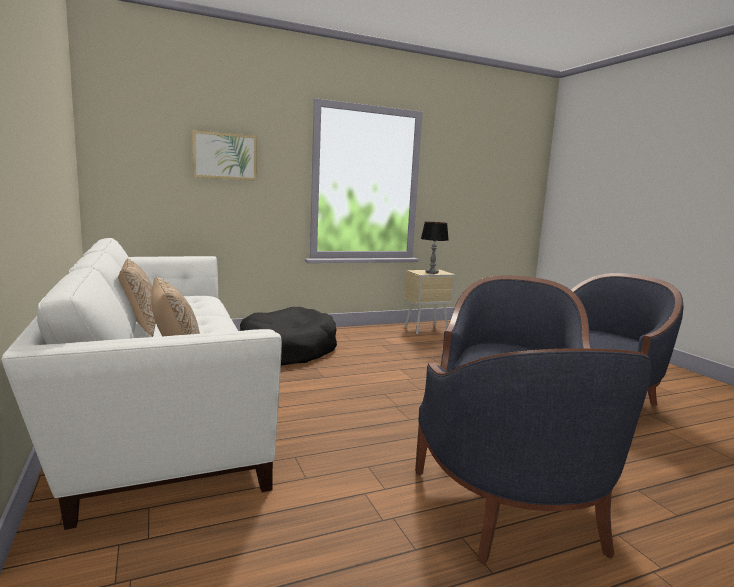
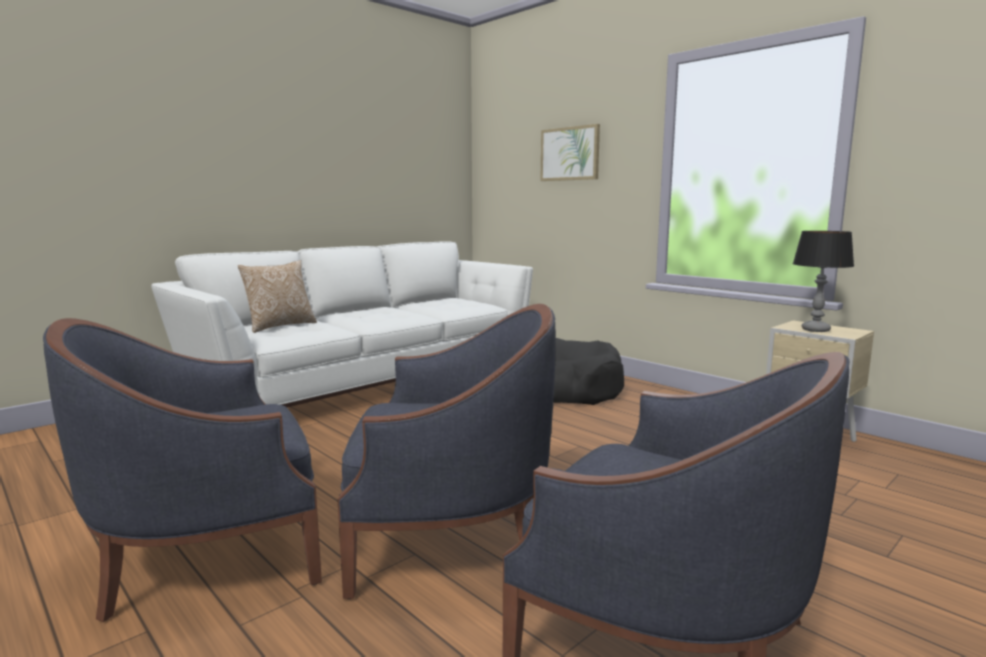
camera: 70 degrees right, 0 degrees up
(140, 328) = (358, 310): pillow -> none

